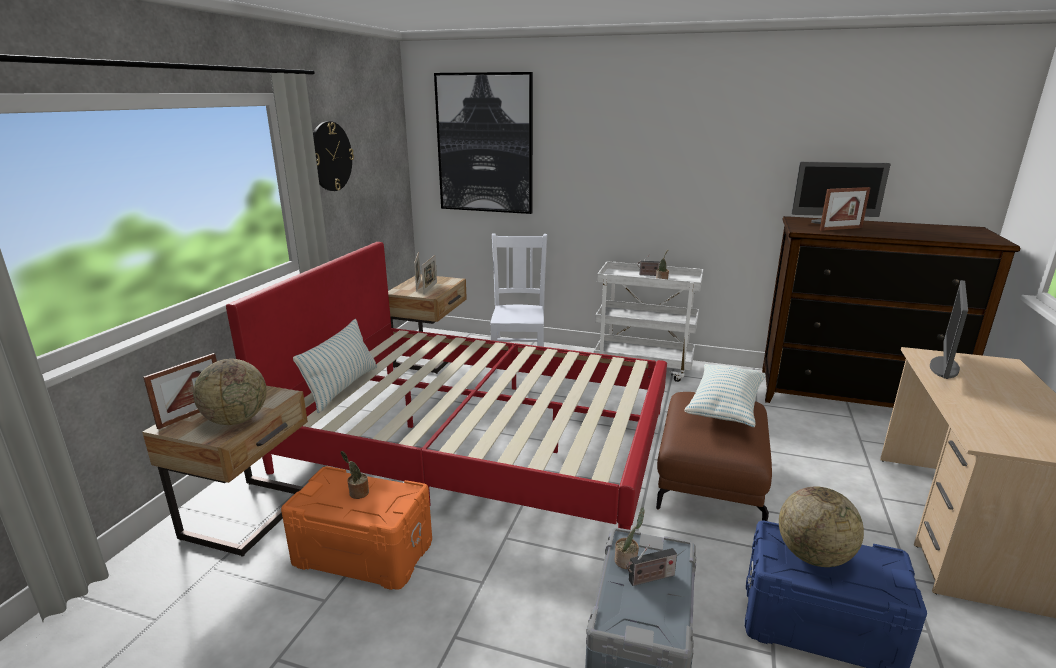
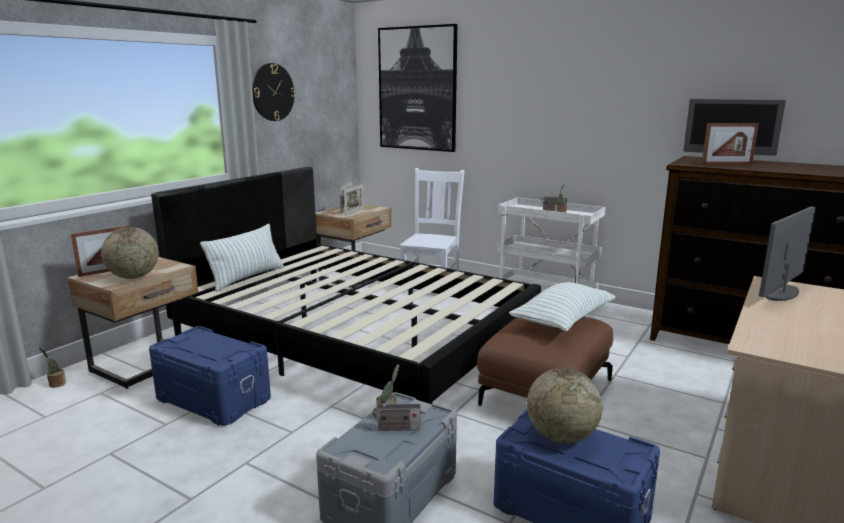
camera: 15 degrees right, 5 degrees down
(357, 493) = (210, 345): potted plant -> potted plant (56, 384)
(364, 552) = (214, 399): orange storage box -> blue storage box
(478, 439) = (355, 337): red bed -> black bed

